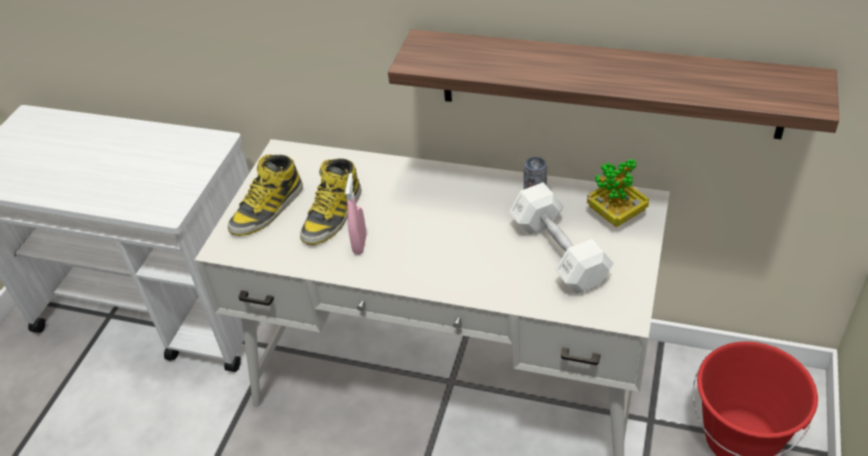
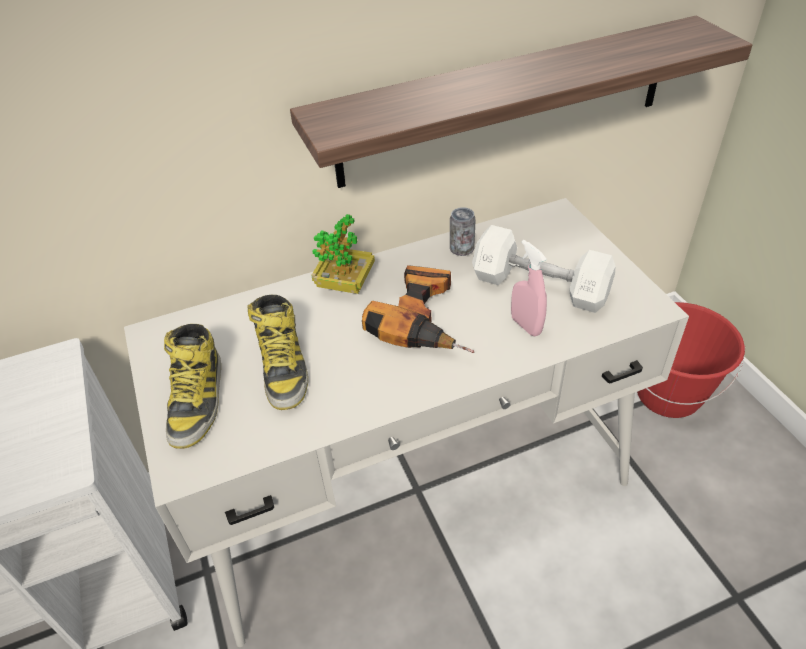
camera: 40 degrees left, 0 degrees up
(360, 244) = (345, 379): pink spray bottle -> pink spray bottle (526, 326)
(451, 232) = (425, 320): none -> power drill
(616, 214) = (548, 234): potted plant -> potted plant (345, 284)

